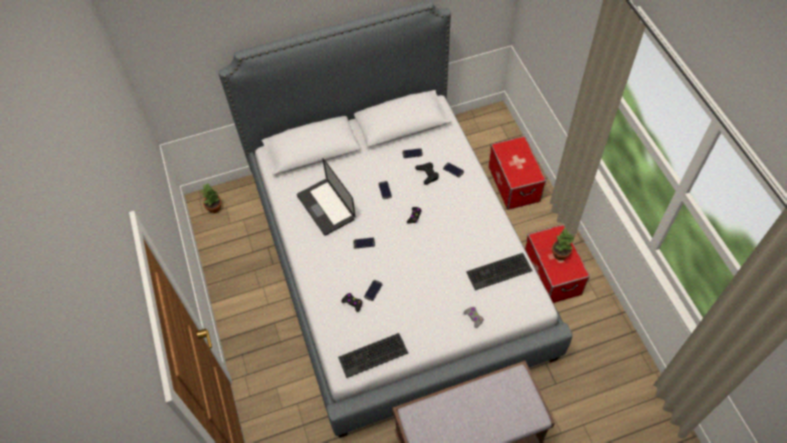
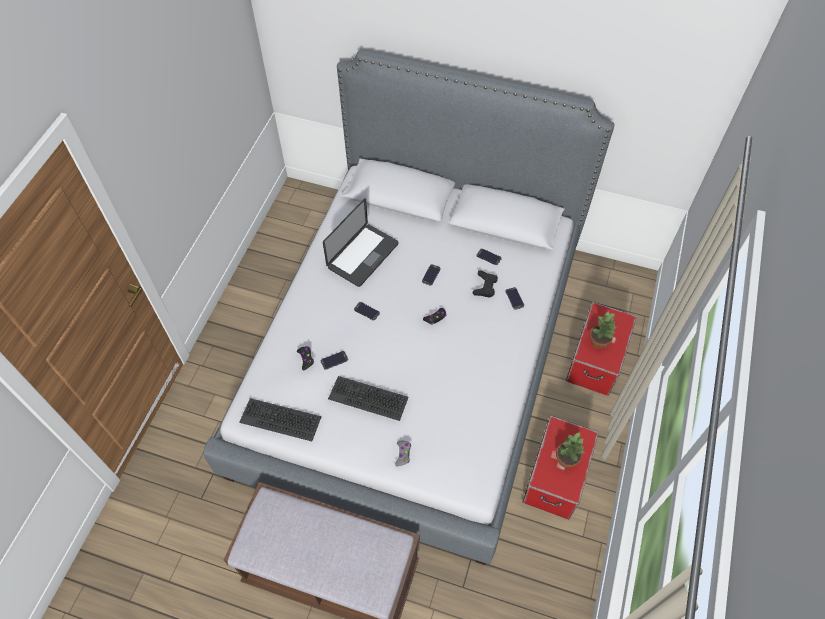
camera: 35 degrees right, 0 degrees up
(215, 207) = (301, 204): potted plant -> potted plant (599, 342)
(326, 207) = (363, 256): laptop -> laptop turned 150 degrees counterclockwise
(499, 271) = (469, 427): keyboard -> keyboard (368, 398)

